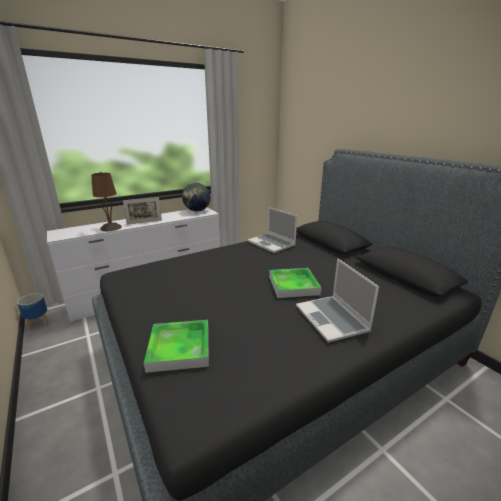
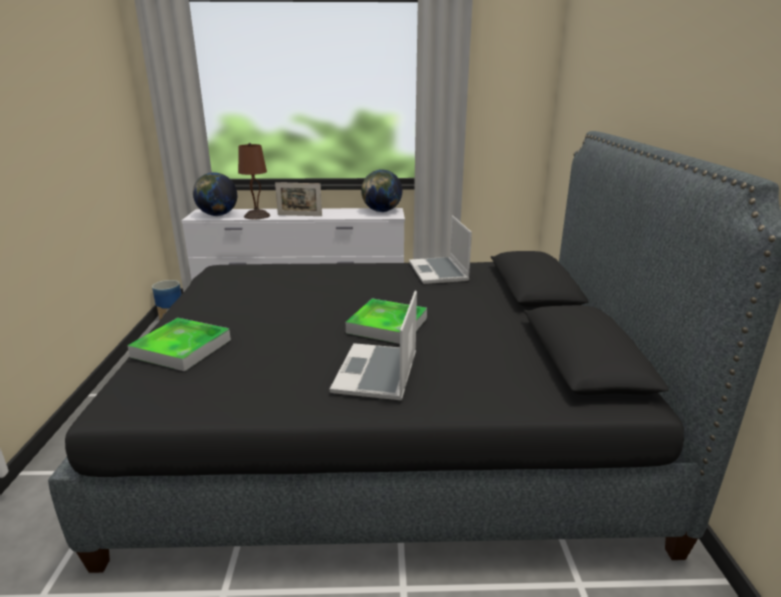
camera: 30 degrees right, 0 degrees up
(76, 232) = (218, 215): none -> globe

